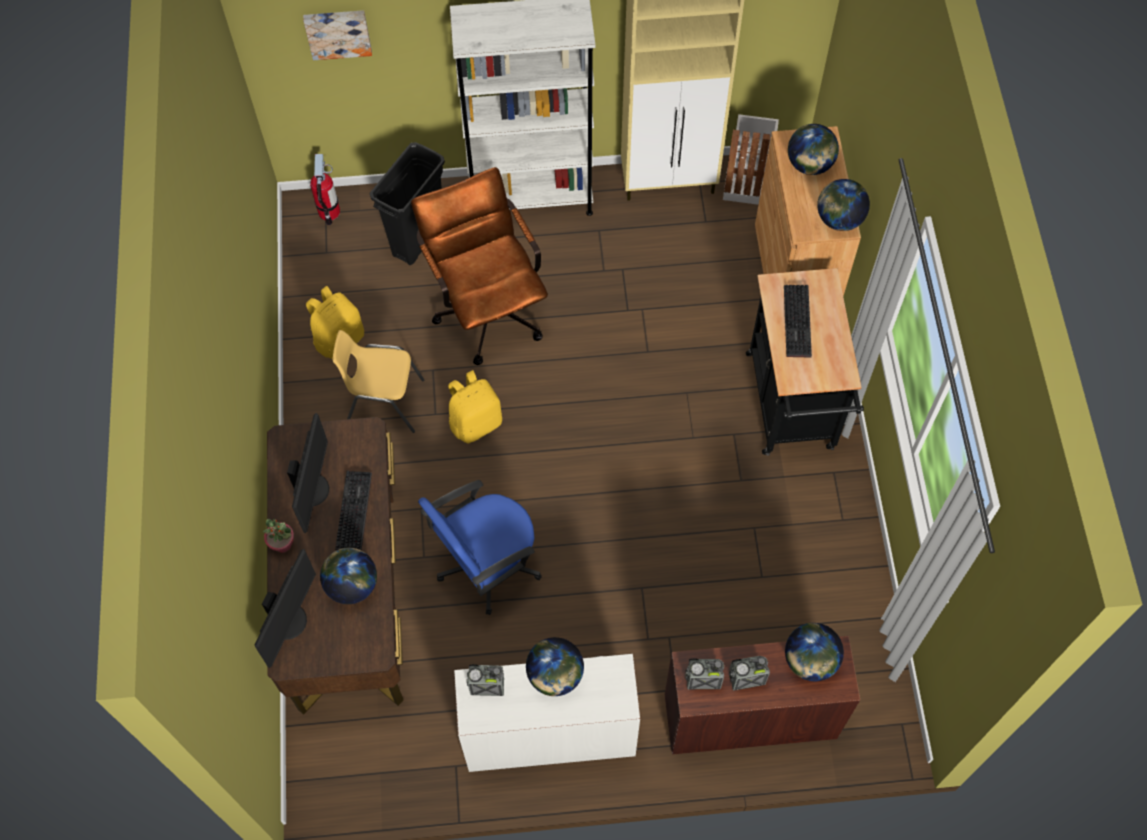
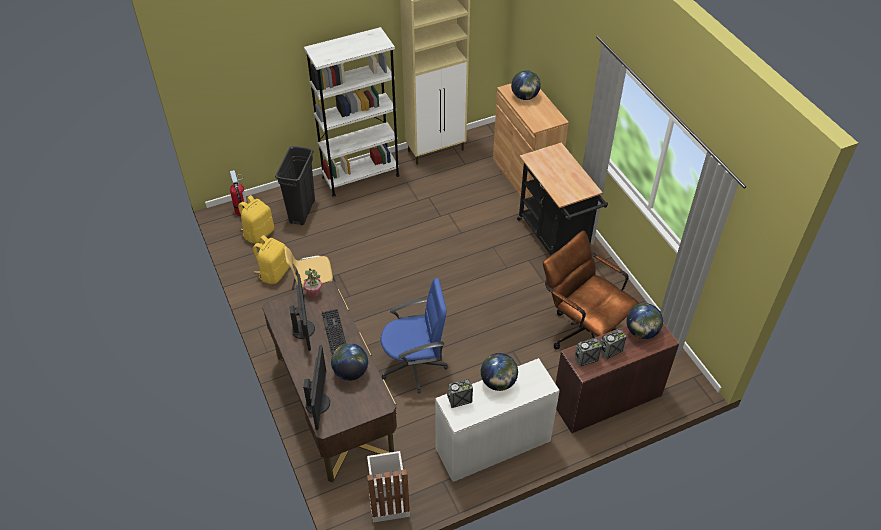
camera: 20 degrees left, 15 degrees down
(283, 544) = (297, 363): potted plant -> potted plant (314, 292)
(338, 32) = (239, 78): picture -> none
(475, 422) = (376, 293): yellow backpack -> yellow backpack (258, 233)
(487, 307) = (357, 234): brown office chair -> brown office chair (582, 330)
(487, 564) = (414, 365): blue office chair -> blue office chair turned 135 degrees counterclockwise
(747, 184) = (479, 142): white trash can -> white trash can (388, 502)
(799, 323) = (553, 171): keyboard -> none
(839, 219) = (553, 117): globe -> none

